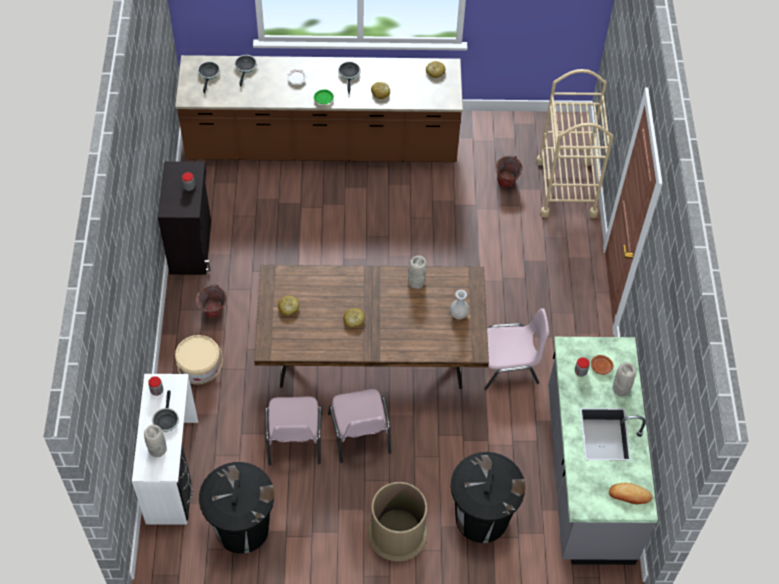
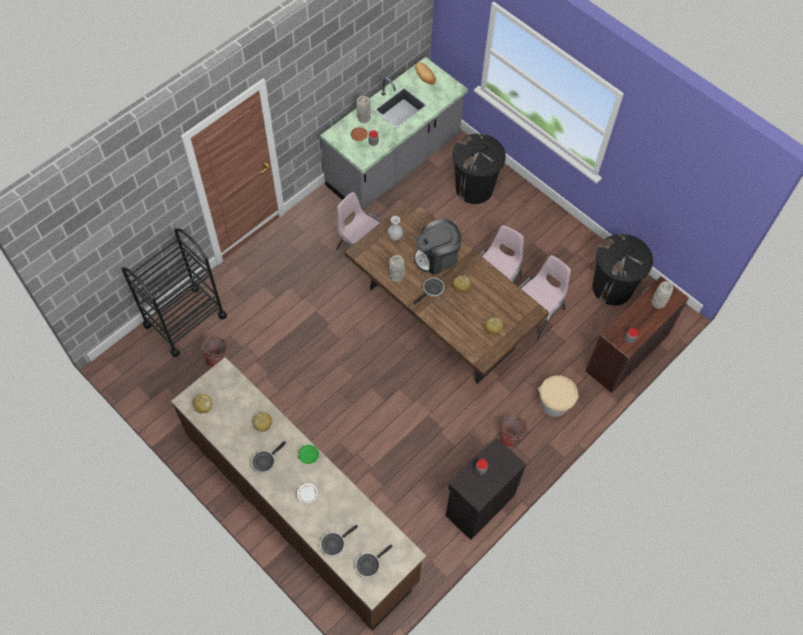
camera: 135 degrees left, 5 degrees up
(166, 420) = (638, 316): frying pan -> frying pan (432, 290)
(173, 471) = (626, 352): white desk -> brown desk
(397, 533) = (527, 217): brown trash can -> none
(402, 327) = (437, 257): none -> coffee machine
(566, 188) = (185, 320): beige cart -> black cart

